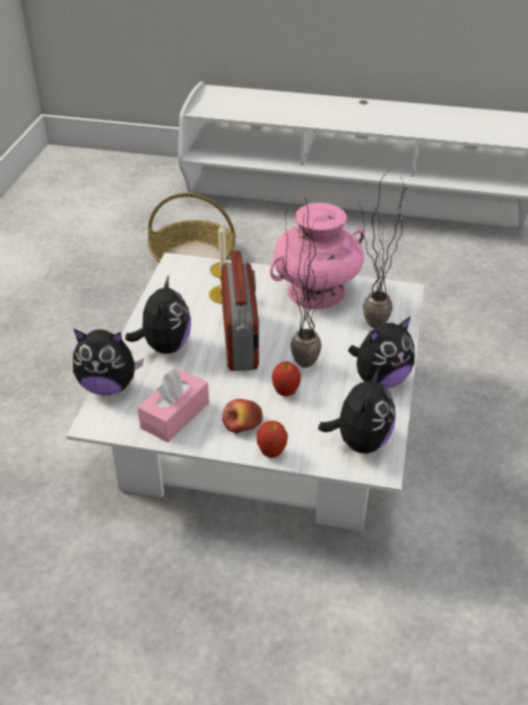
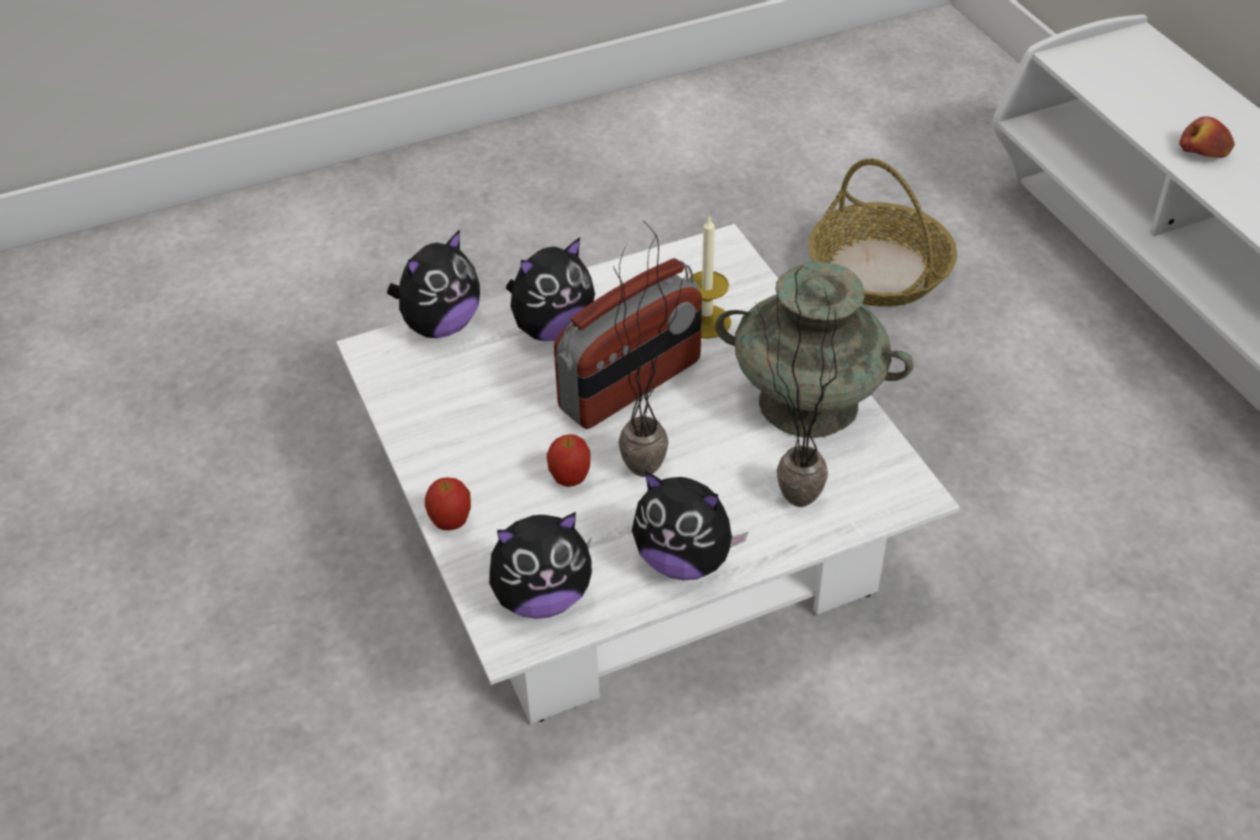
camera: 55 degrees right, 5 degrees up
(108, 386) = (440, 325): plush toy -> plush toy turned 105 degrees counterclockwise
(175, 415) = (441, 406): pink tissue box -> none
(242, 423) = (478, 470): apple -> apple (1203, 151)
(316, 292) = (807, 403): pink vase -> turquoise vase

